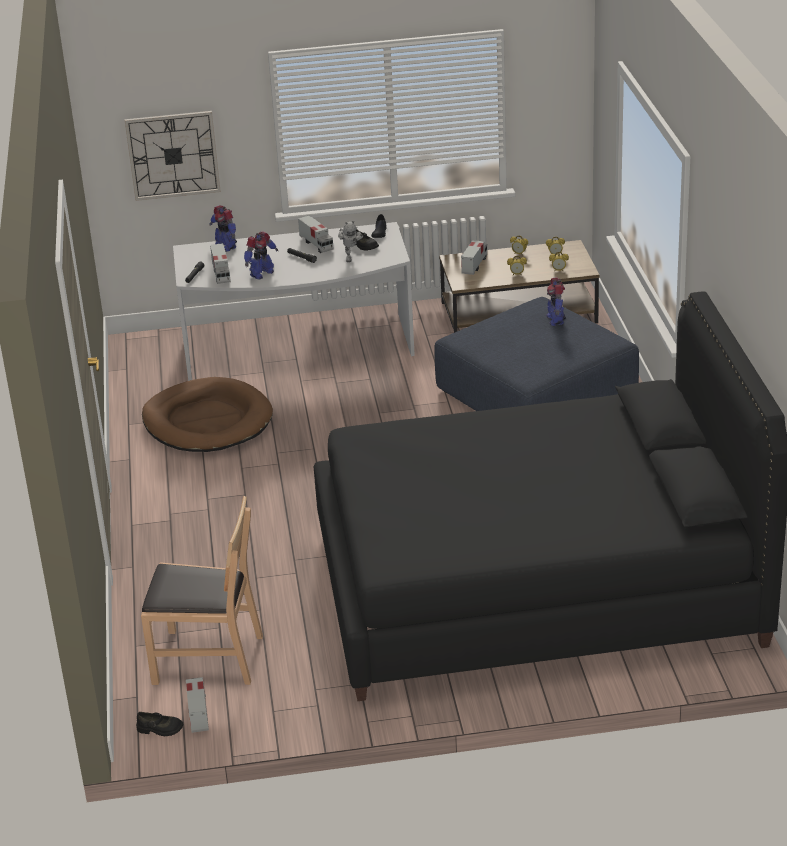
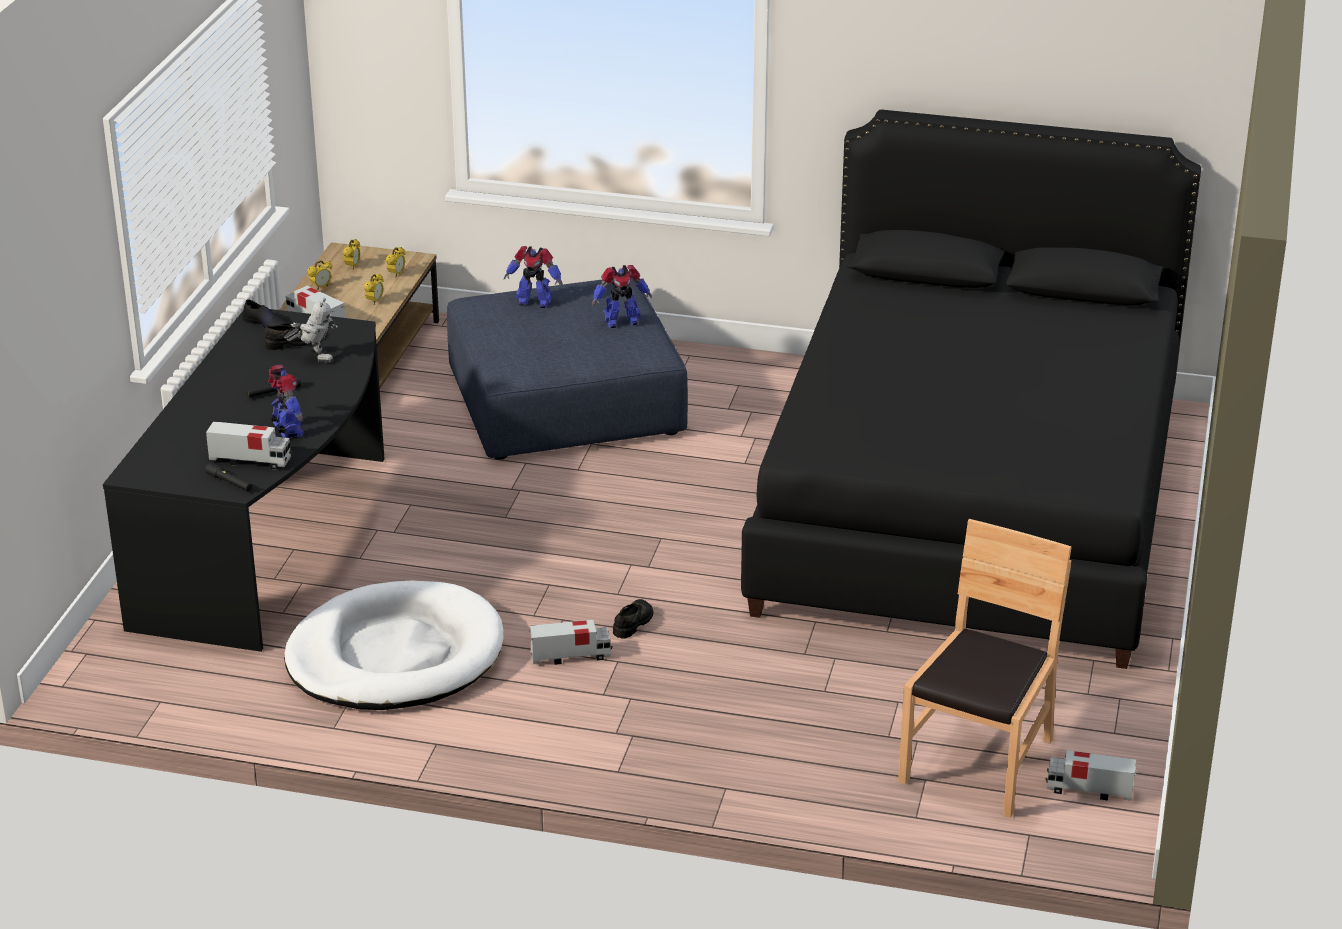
camera: 70 degrees left, 0 degrees up
(160, 729) = (1107, 827): black shoe -> black shoe (633, 623)
(173, 155) = (51, 343): wall clock -> none
(207, 421) = (395, 656): brown dog bed -> white dog bed
(226, 246) = (162, 441): toy robot -> toy robot (620, 321)
(298, 350) = (271, 542): white desk -> black desk
(316, 244) = (245, 373): toy truck -> toy truck (571, 656)

